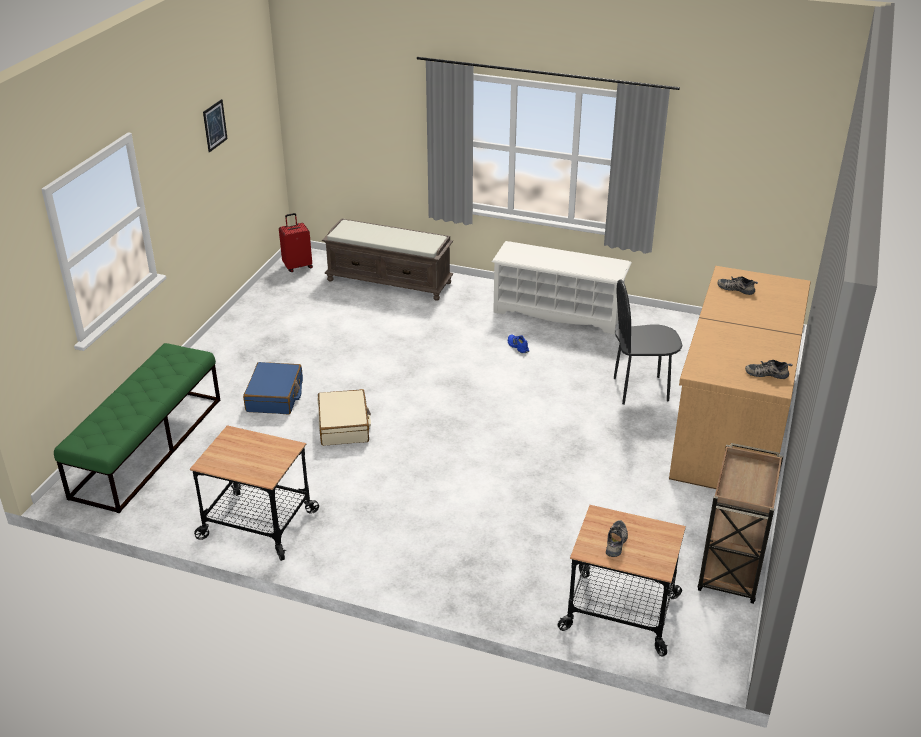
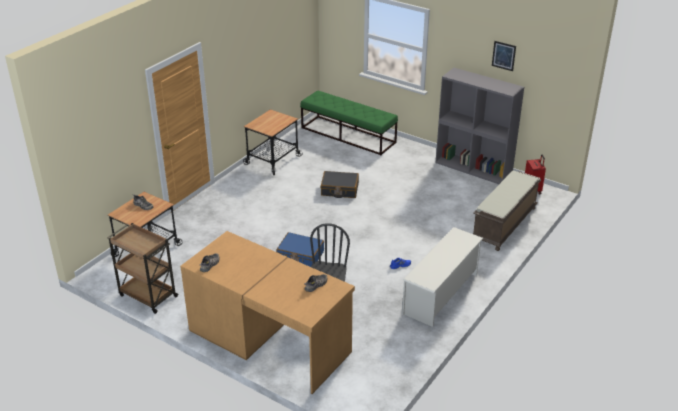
camera: 105 degrees right, 0 degrees up
(248, 312) = (474, 168): none -> grey bookcase
(275, 396) = (377, 171): blue suitcase -> blue suitcase (300, 256)
(344, 426) = (339, 190): beige suitcase -> black suitcase

